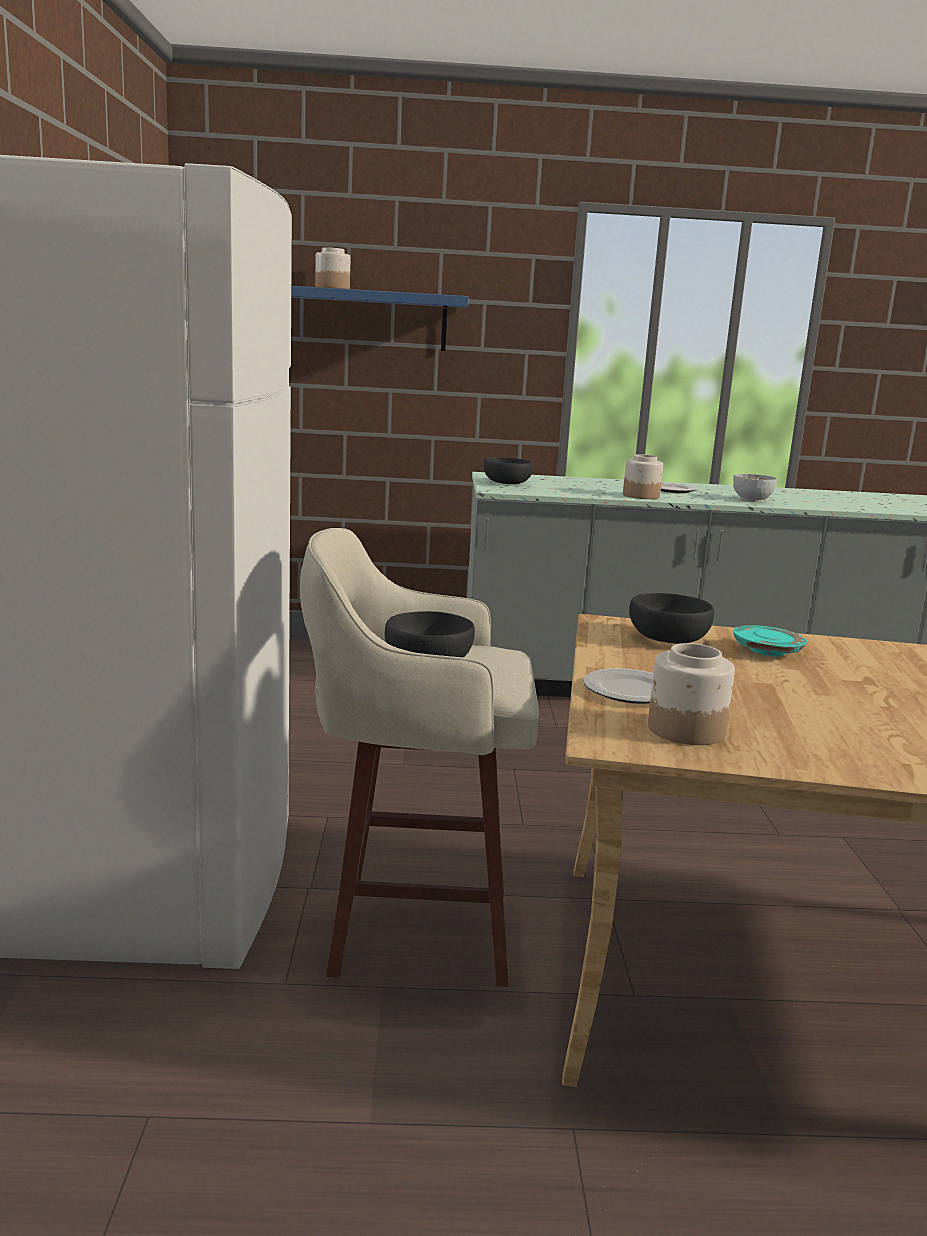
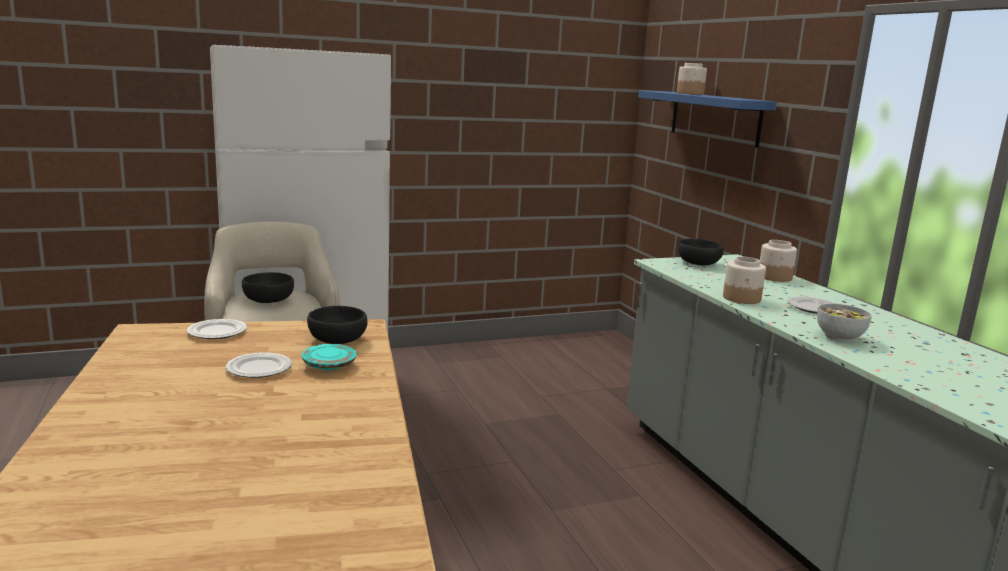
camera: 70 degrees right, 0 degrees up
(685, 730) = (153, 343): jar -> jar (774, 277)
(785, 680) = (260, 368): none -> plate

